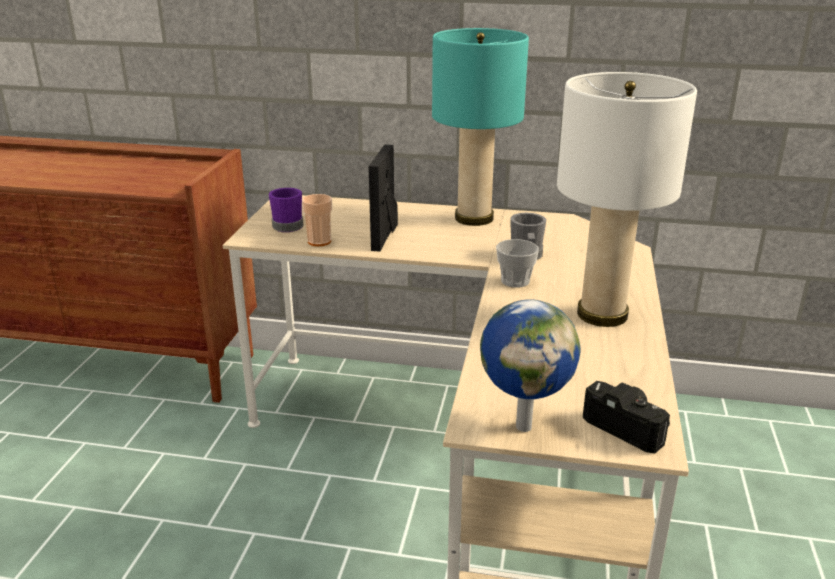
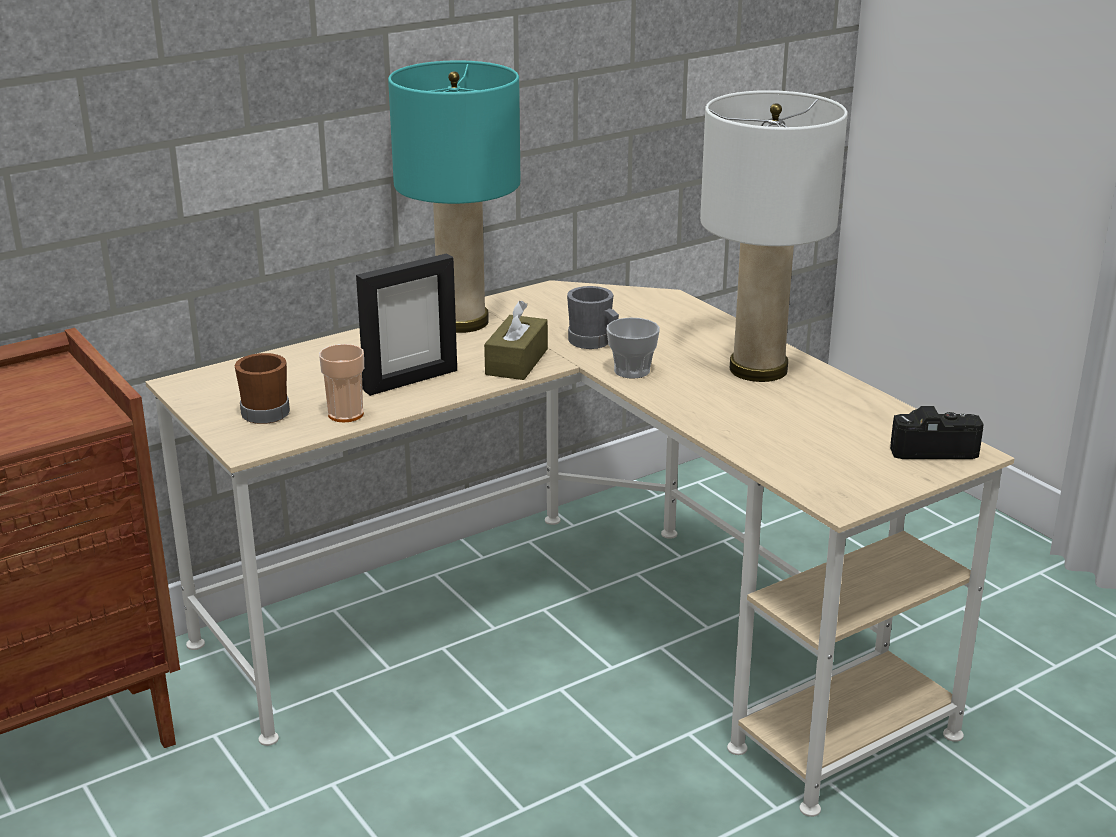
camera: 45 degrees left, 0 degrees up
(289, 225) = (263, 411): purple mug -> brown mug
(384, 237) = (410, 379): picture frame -> picture frame turned 90 degrees counterclockwise
(458, 250) = (516, 362): none -> brown tissue box
(524, 425) = (869, 484): globe -> none

